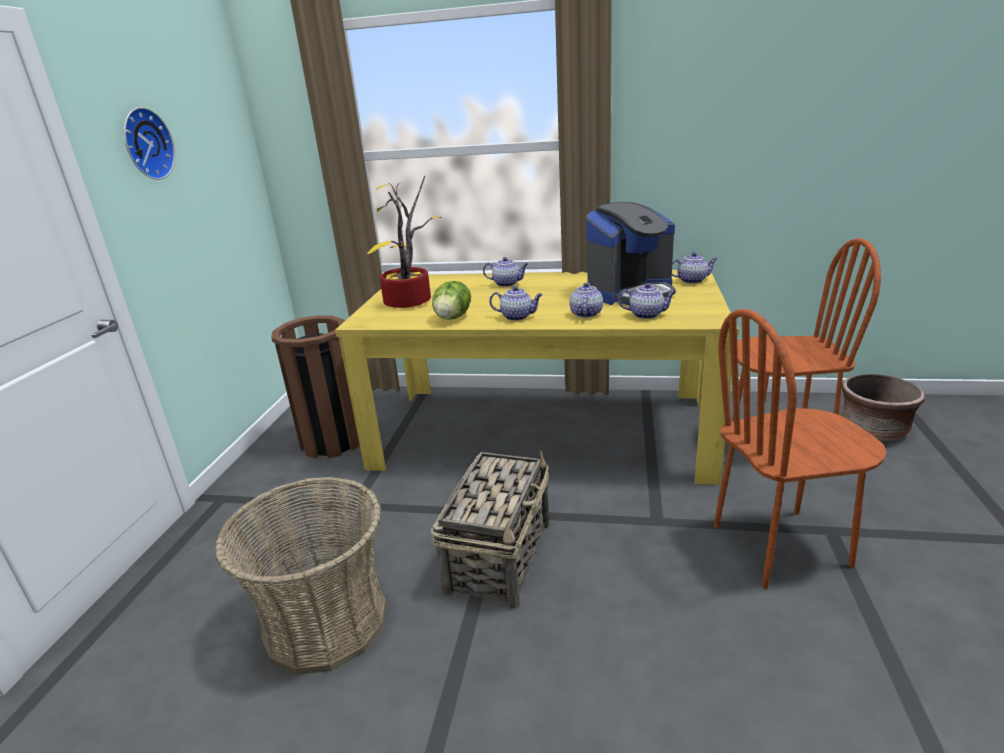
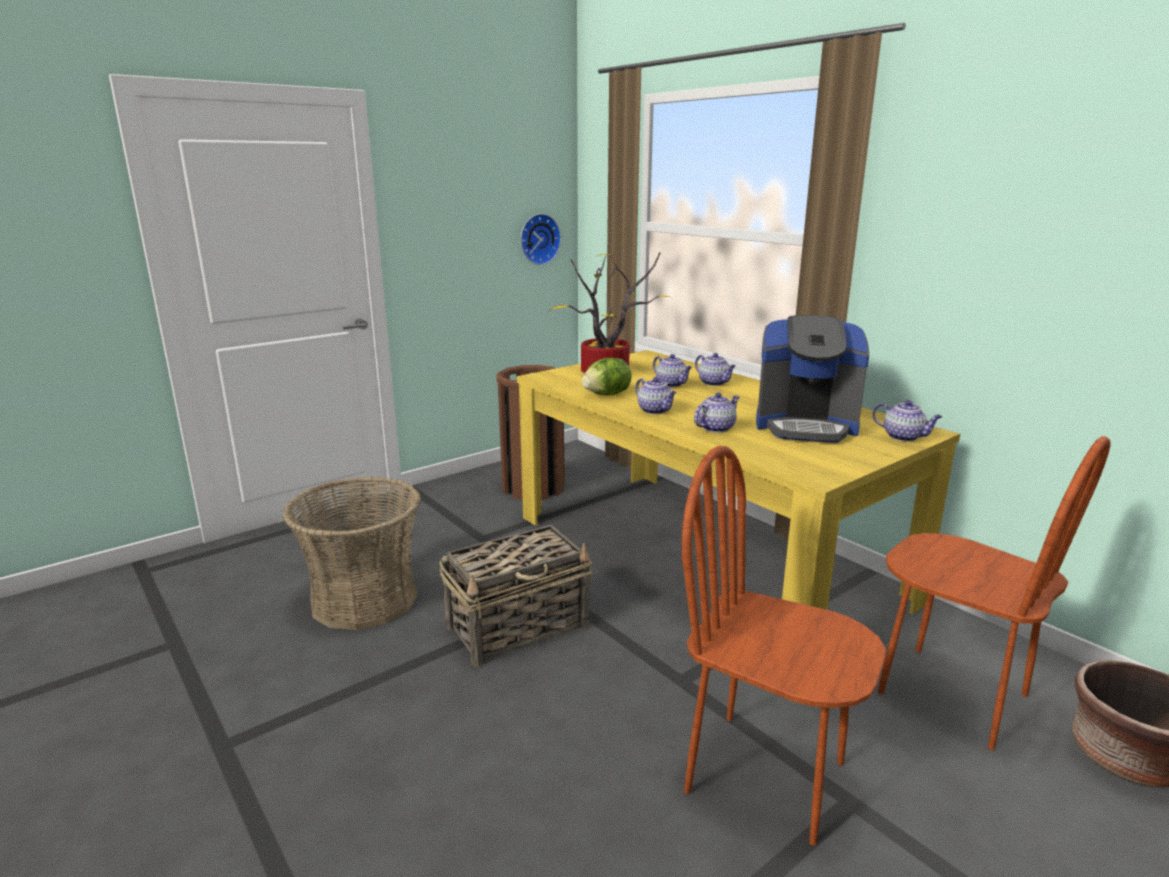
camera: 40 degrees right, 5 degrees down
(145, 144) = (445, 193): wall clock -> wall clock (538, 239)
(647, 315) = (768, 448): teapot -> teapot (672, 384)

